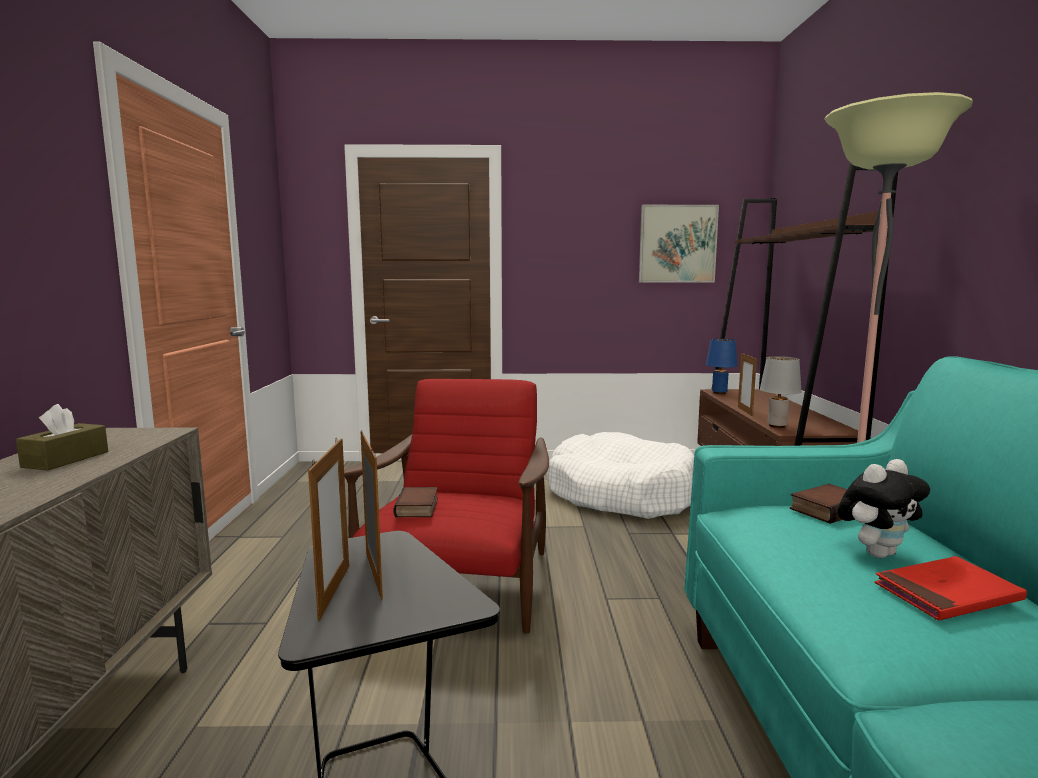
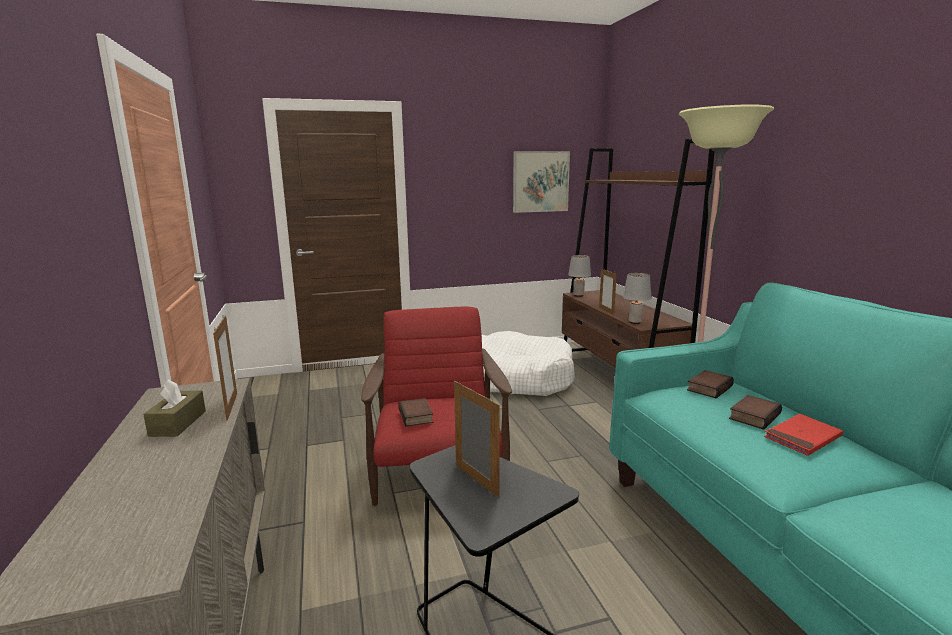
camera: 15 degrees left, 5 degrees up
(334, 591) = (461, 497): picture frame -> picture frame (232, 406)
(720, 393) = (578, 295): blue table lamp -> grey table lamp
(876, 553) = (753, 416): plush toy -> book

